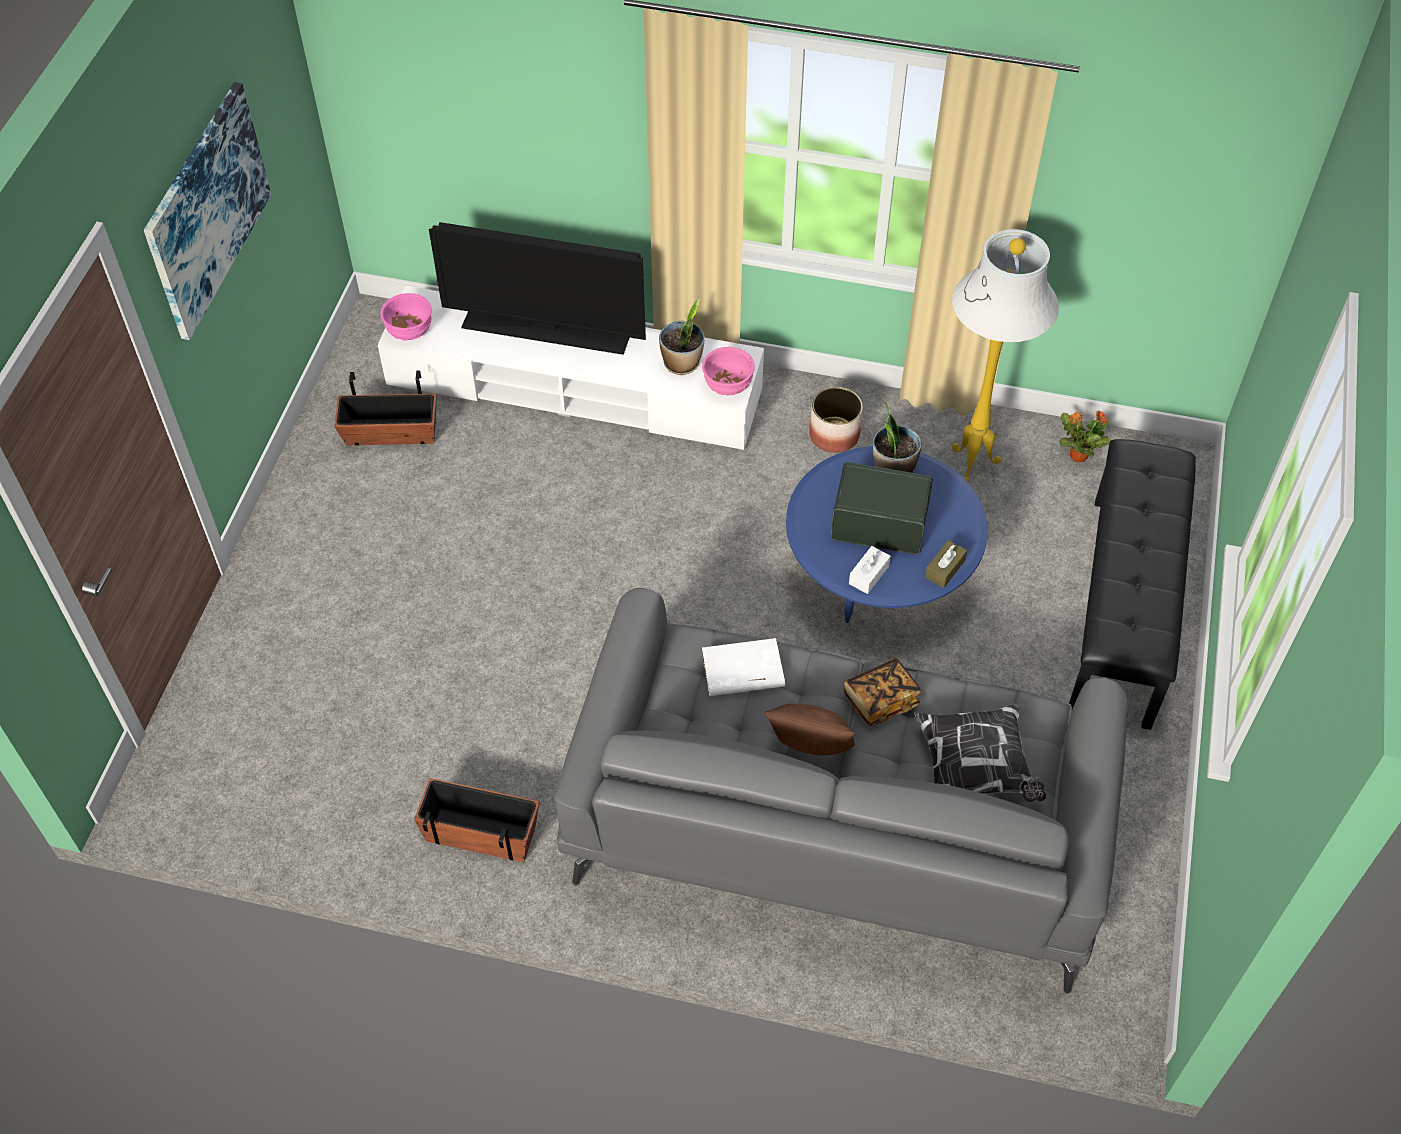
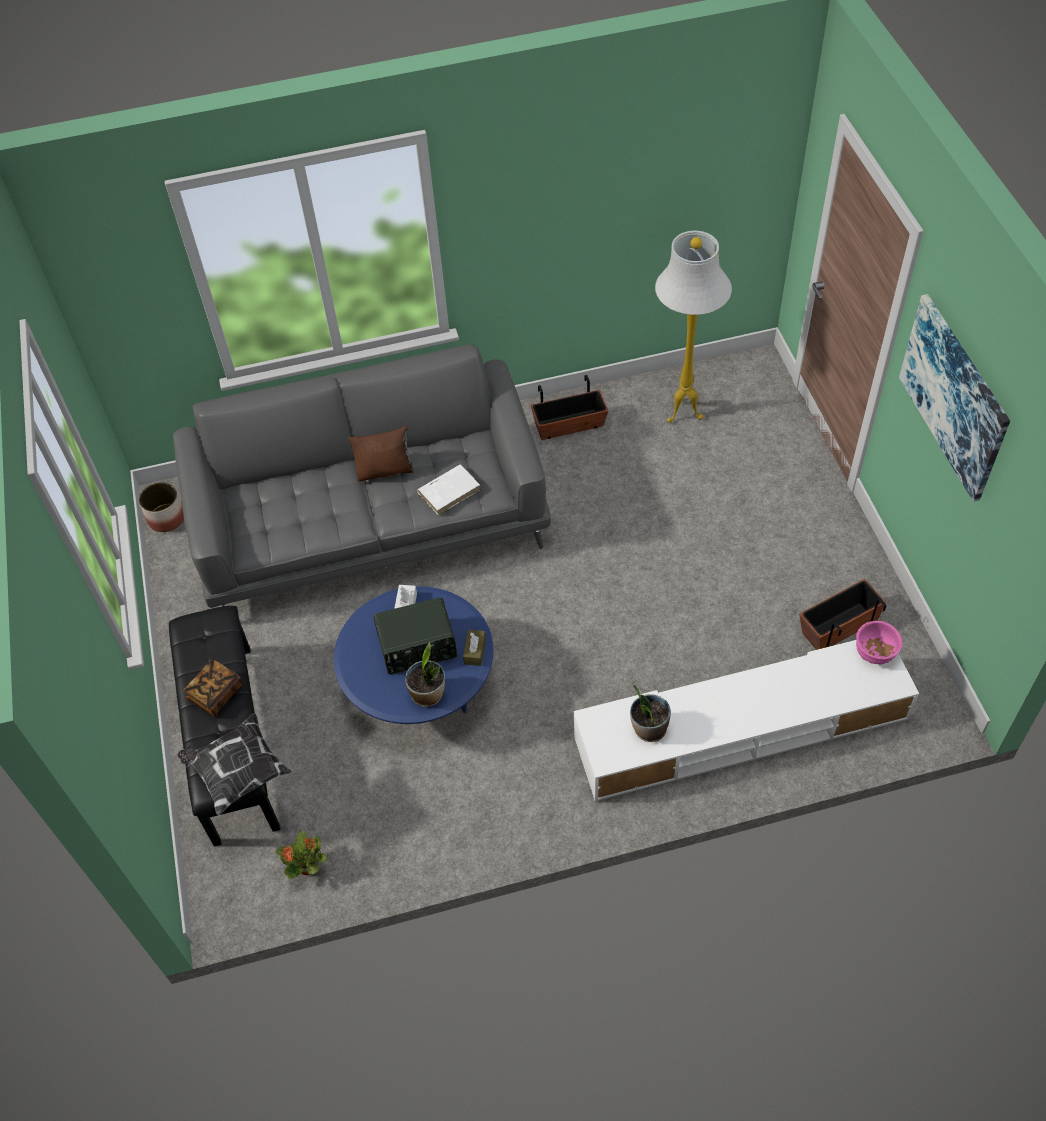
camera: 155 degrees right, 0 degrees up
(547, 331) = (774, 706): television -> none
(727, 386) = (600, 725): pink bowl -> none
(833, 435) = (514, 788): planter -> planter (167, 518)
(880, 700) = (354, 512): book -> book (216, 694)
(945, 569) = (355, 634): brown tissue box -> brown tissue box (475, 651)
(972, 466) = (389, 813): white floor lamp -> white floor lamp (682, 412)
(976, 768) = (279, 500): pillow -> pillow (238, 772)

